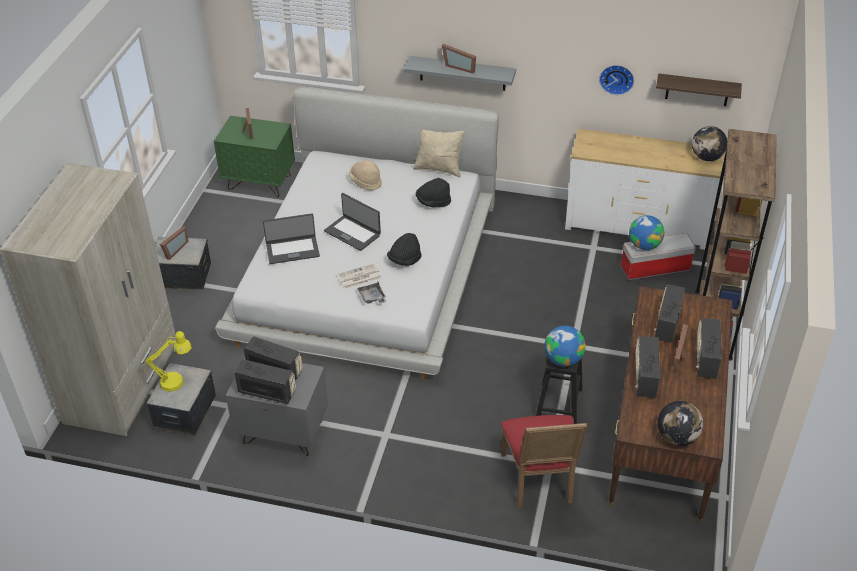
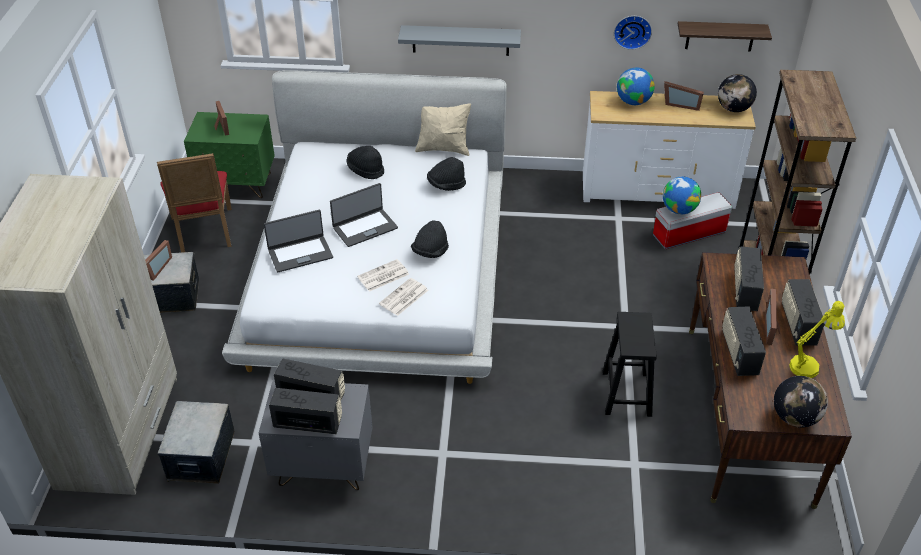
camera: 10 degrees left, 0 degrees up
(177, 381) = (190, 422): yellow table lamp -> yellow table lamp (808, 365)
(352, 233) = (364, 227): laptop -> laptop turned 60 degrees counterclockwise
(366, 182) = (366, 170): beige hat -> black hat
(372, 297) = (403, 298): grey tray -> newspaper
(460, 66) = (459, 32): picture frame -> picture frame (681, 104)
(539, 481) = (628, 485): red chair -> red chair (204, 234)
(563, 359) = (638, 343): globe -> globe (633, 102)

